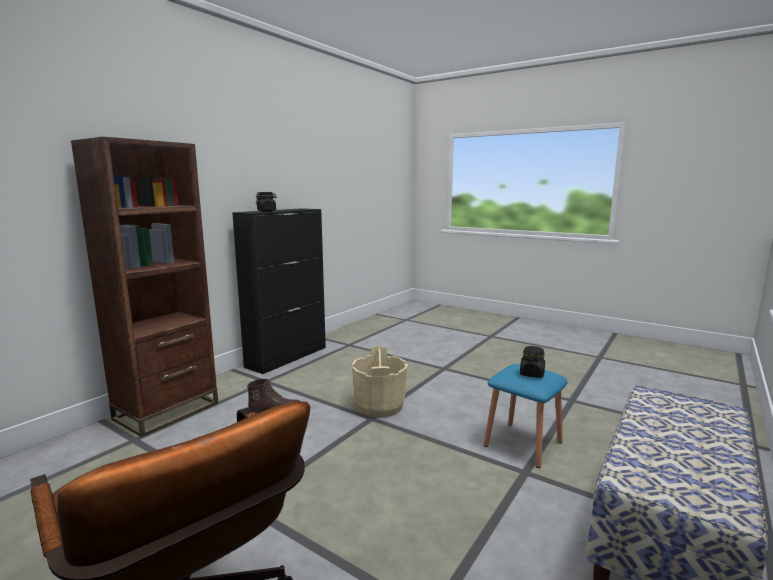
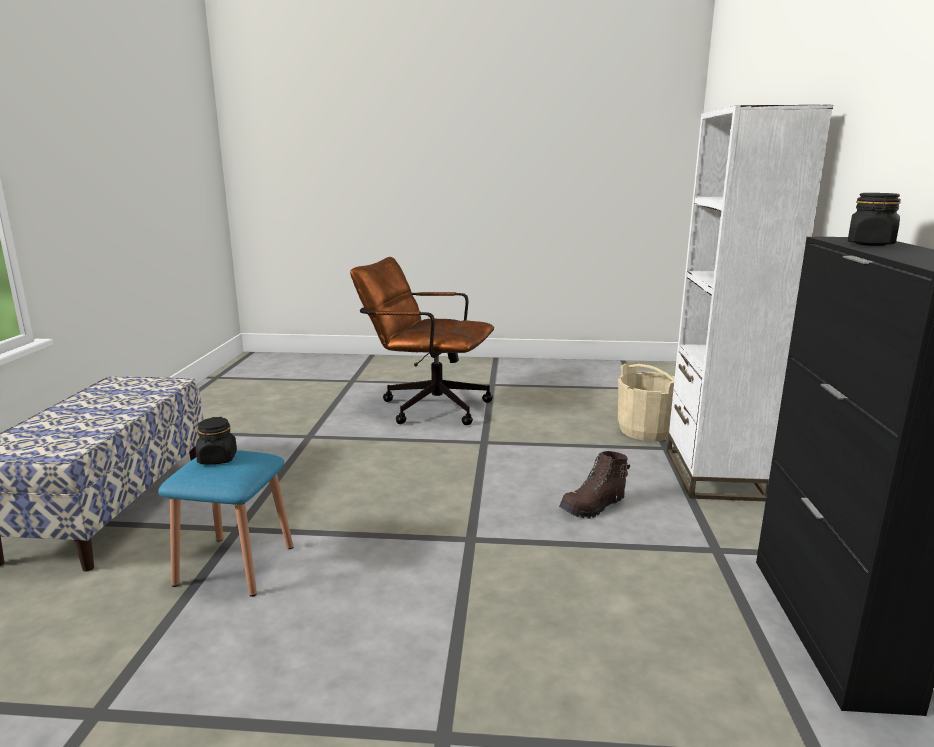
camera: 150 degrees right, 5 degrees up
(167, 411) = (714, 474): brown bookcase -> white bookcase
(379, 406) = (480, 562): beige bucket -> beige bucket (647, 430)

